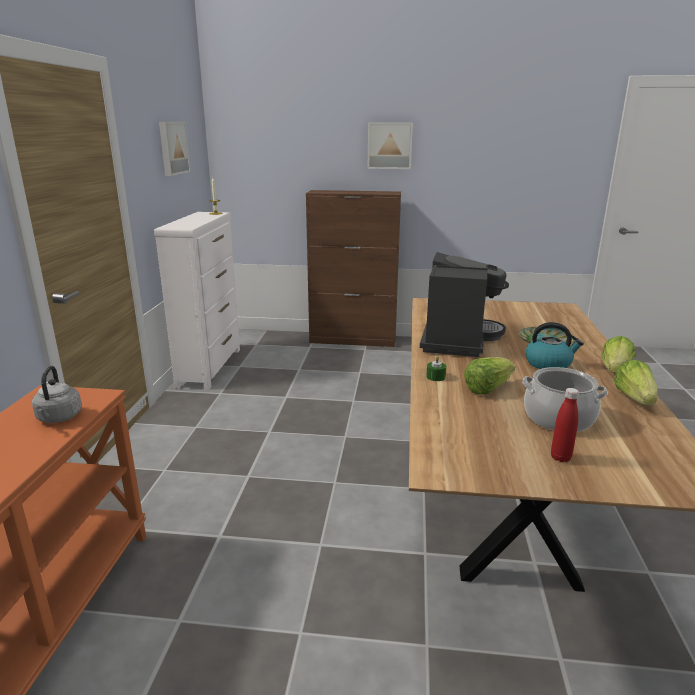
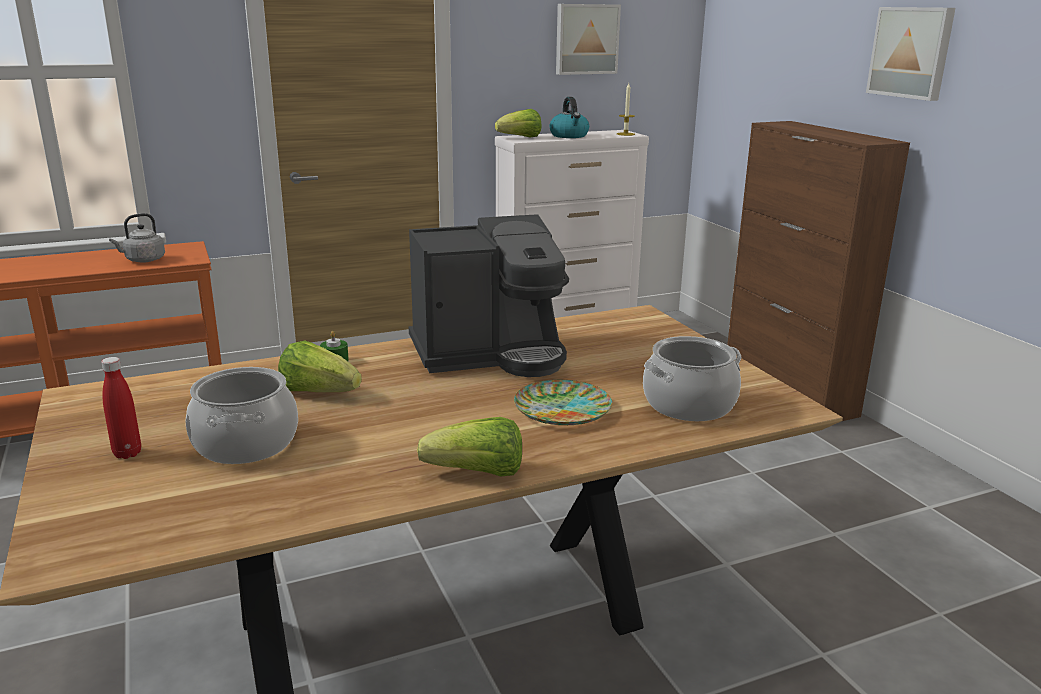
camera: 60 degrees right, 0 degrees up
(549, 364) = (453, 421): kettle -> kettle (569, 136)
(552, 320) = (689, 405): none -> cooking pot
(634, 398) = (358, 495): lettuce -> lettuce (520, 138)

